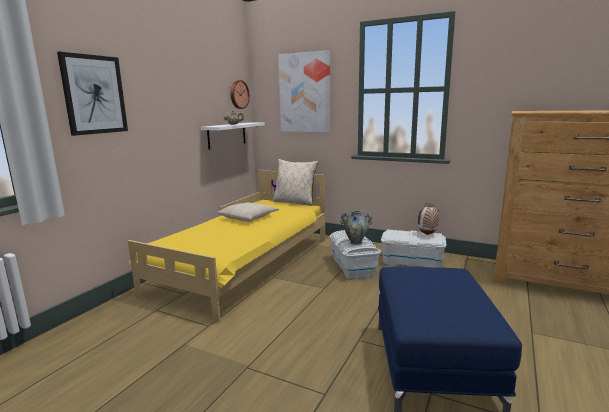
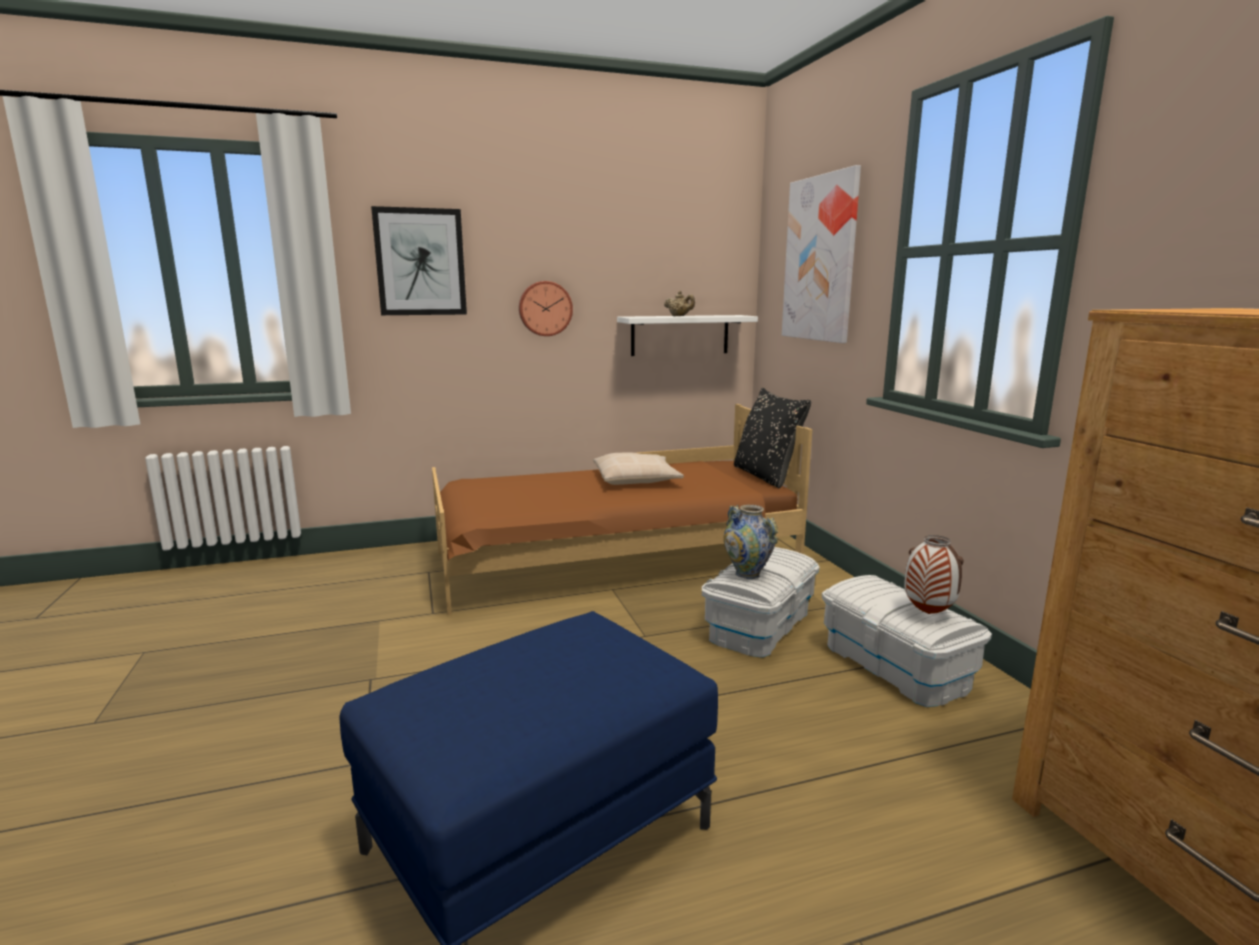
camera: 45 degrees right, 0 degrees up
(238, 94) = (720, 263): wall clock -> wall clock (545, 308)
(246, 265) = (613, 559): yellow bed -> brown bed
(295, 202) = (766, 476): beige pillow -> black pillow

